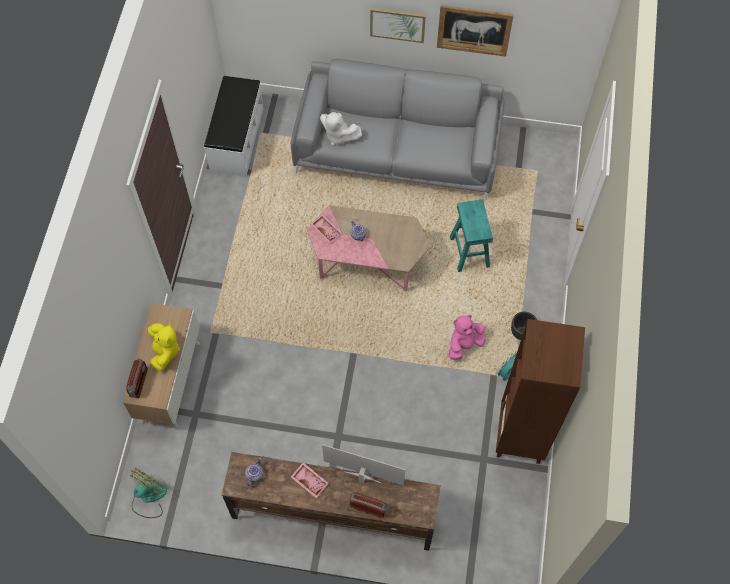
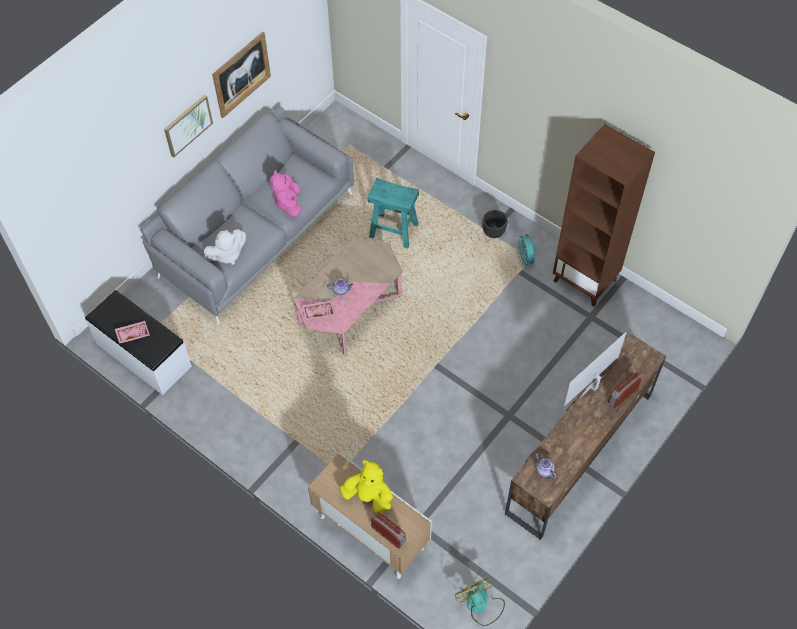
camera: 60 degrees left, 5 degrees down
(310, 481) = (574, 428): pink tray -> pink tray (133, 334)
(464, 344) = (479, 278): pink plush toy -> pink plush toy (288, 203)

